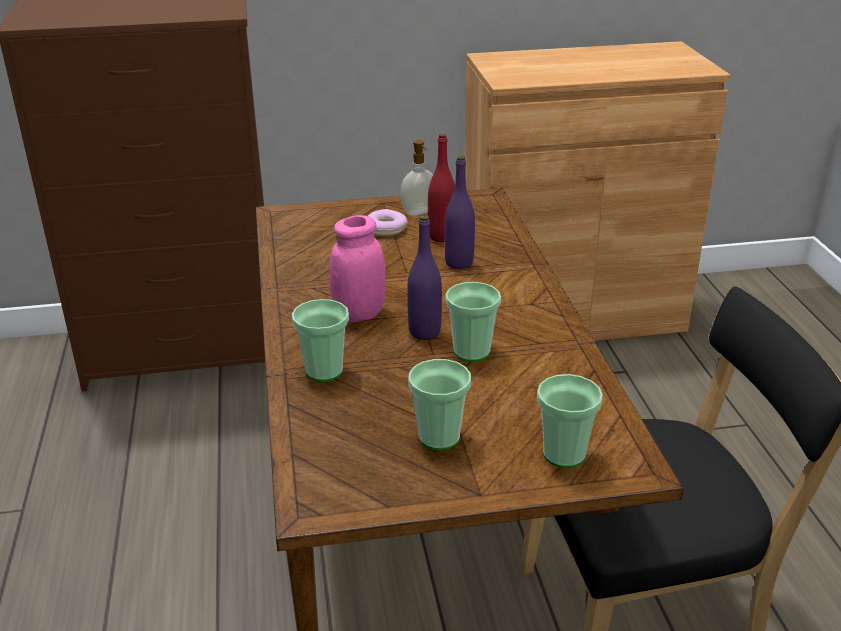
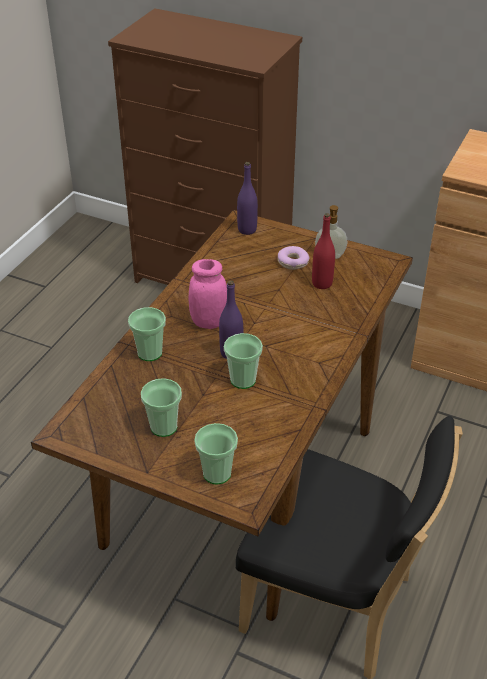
camera: 35 degrees right, 10 degrees up
(459, 263) = (309, 310): purple bottle -> purple bottle (247, 230)

